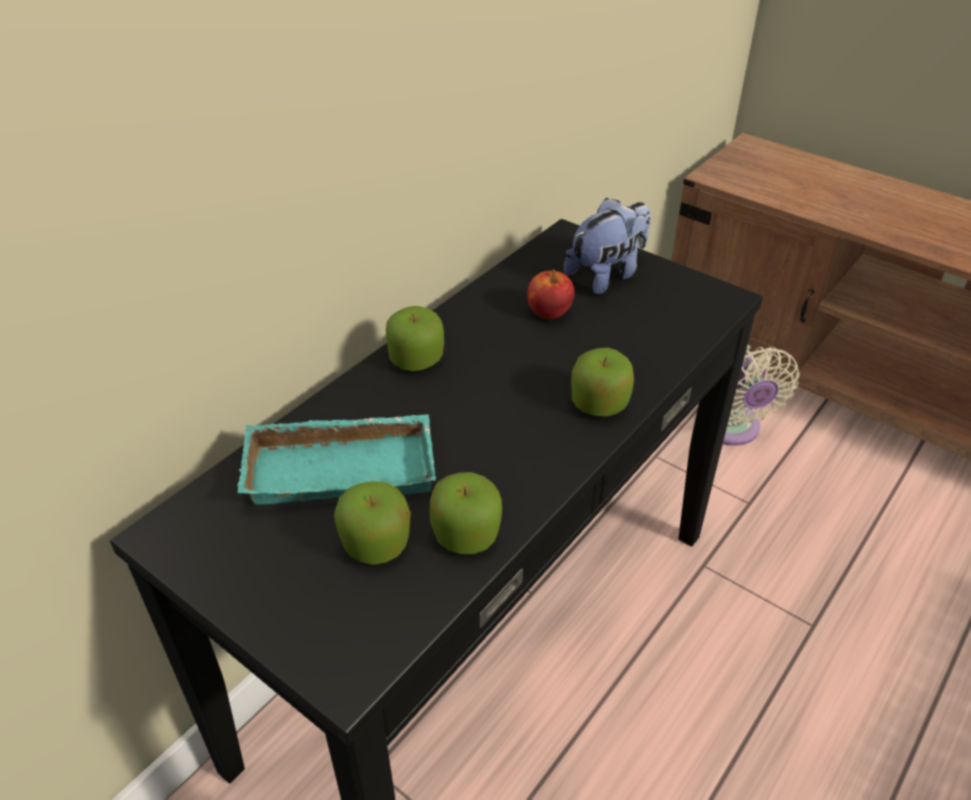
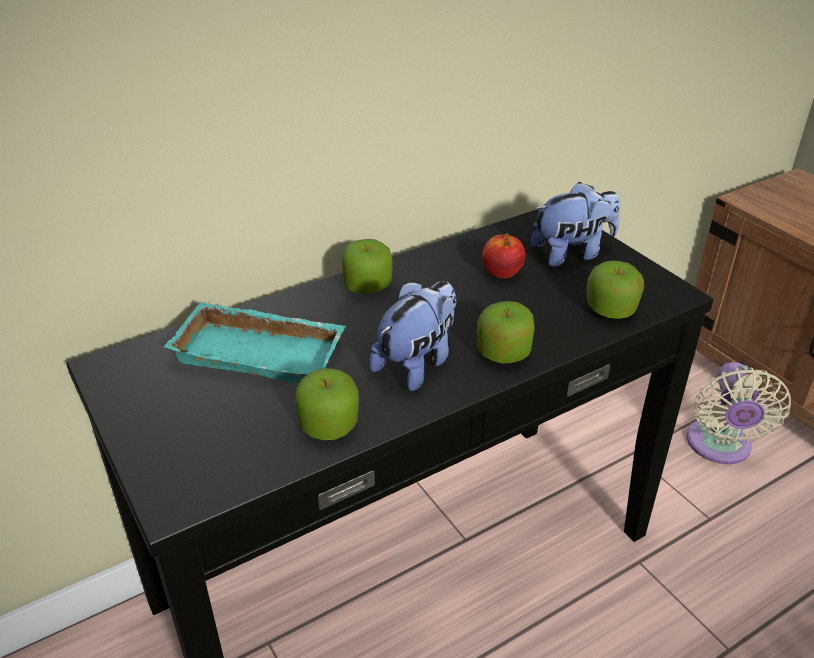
camera: 20 degrees right, 5 degrees down
(376, 543) = (253, 413): apple -> apple (610, 310)
(519, 437) = (417, 363): none -> plush toy

